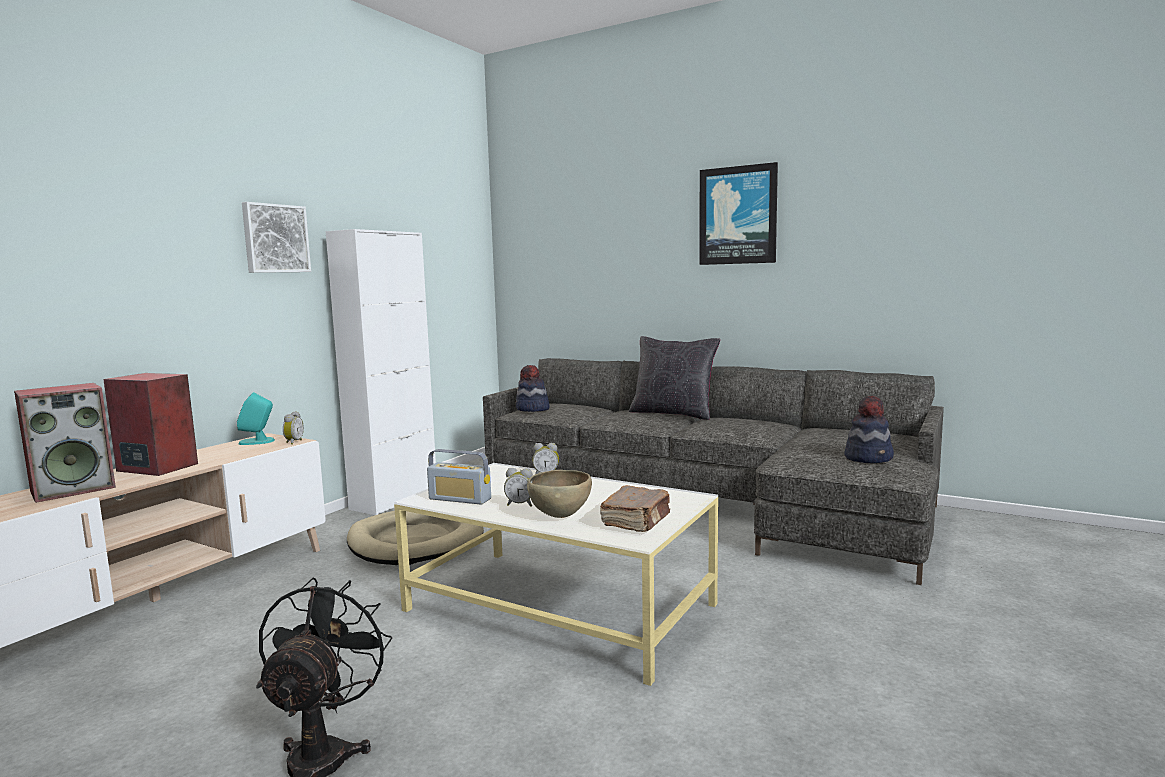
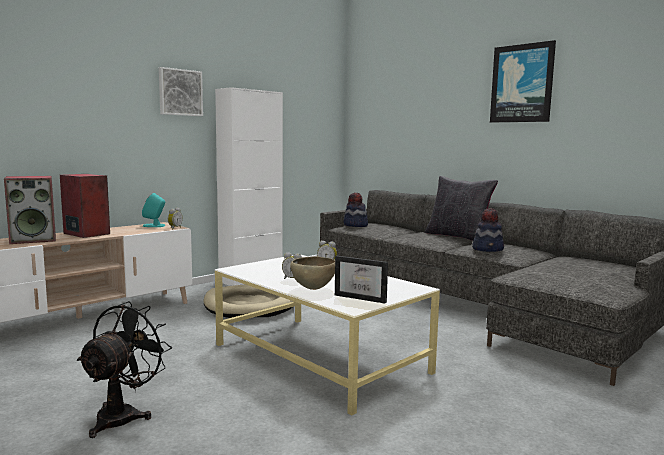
camera: 15 degrees right, 0 degrees up
(460, 499) = (257, 272): radio -> none
(637, 521) = (363, 297): brown book -> picture frame
(869, 458) = (589, 279): hat -> hat (488, 249)

